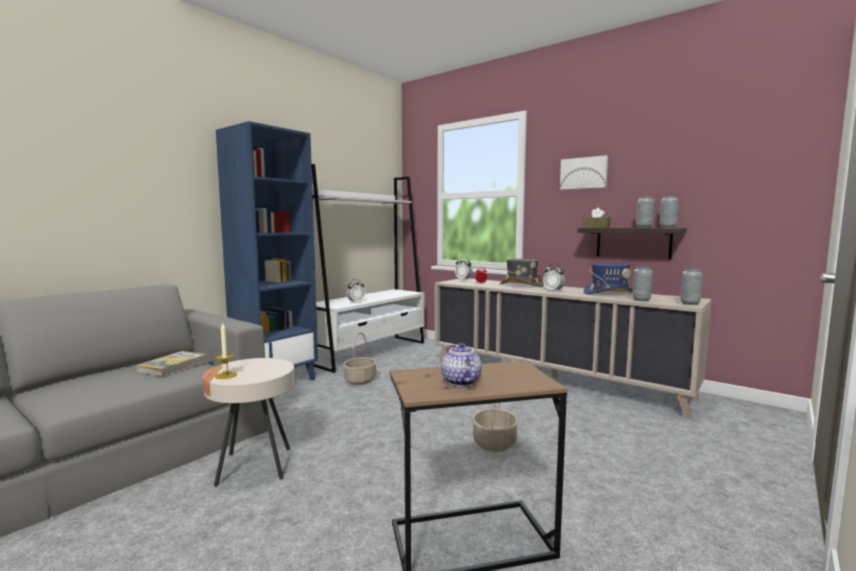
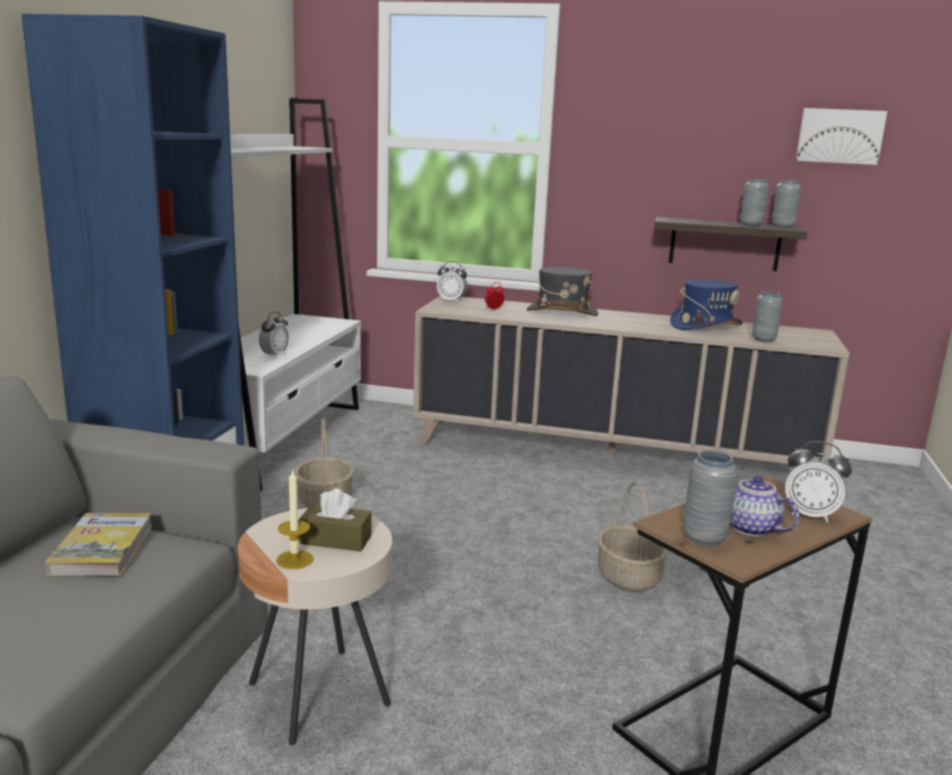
camera: 25 degrees left, 10 degrees up
(553, 291) = (627, 324): alarm clock -> alarm clock (810, 515)
(584, 173) = (656, 128): picture -> picture (839, 136)
(596, 227) = (680, 221): brown tissue box -> brown tissue box (335, 540)
(690, 303) = (825, 344): grey vase -> grey vase (704, 538)

